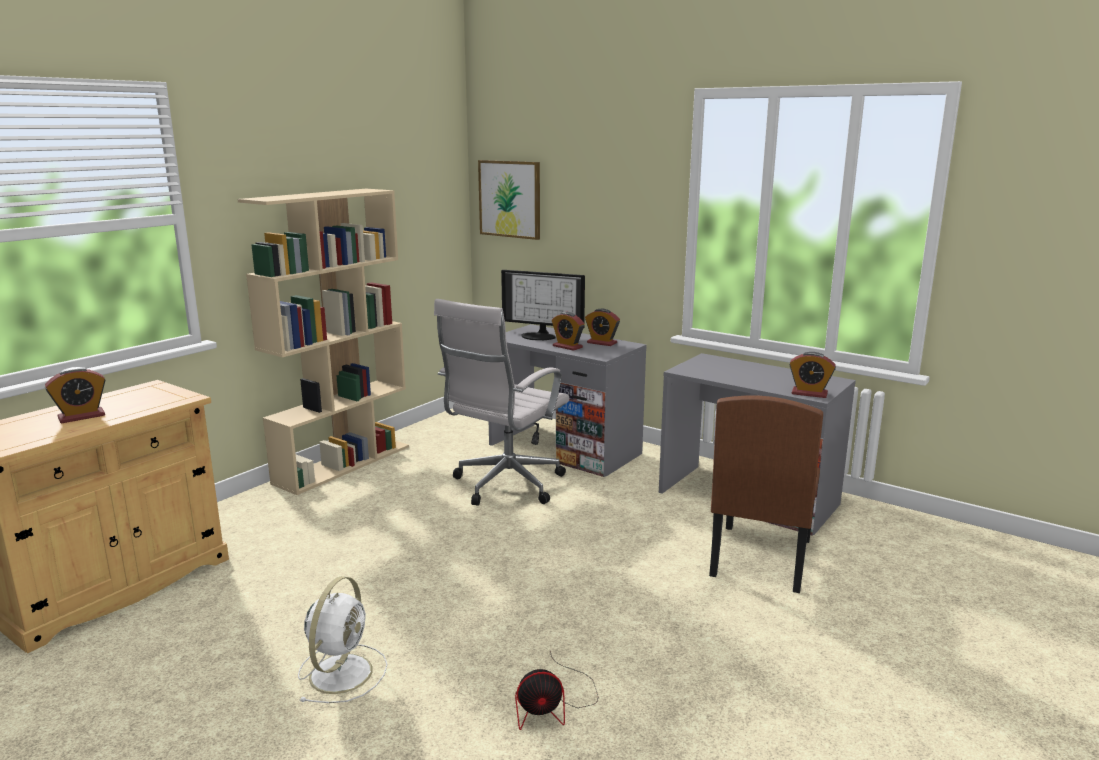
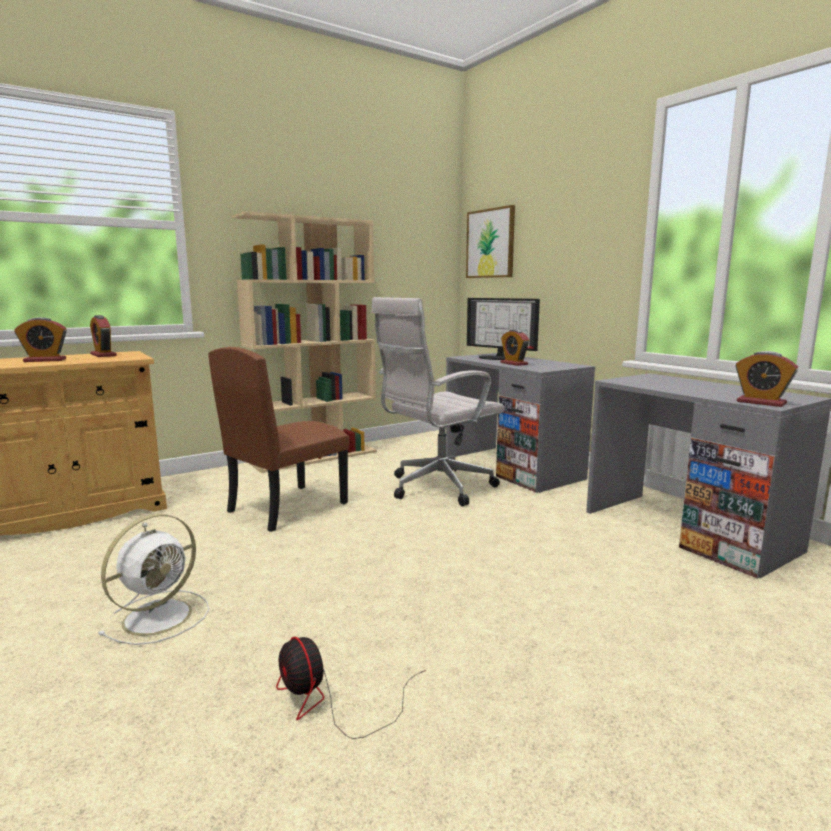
camera: 20 degrees right, 5 degrees down
(553, 705) = (330, 702): fan -> fan turned 45 degrees clockwise
(601, 343) = (550, 363): alarm clock -> alarm clock (103, 355)
(759, 557) = (676, 590): brown chair -> brown chair (287, 507)

